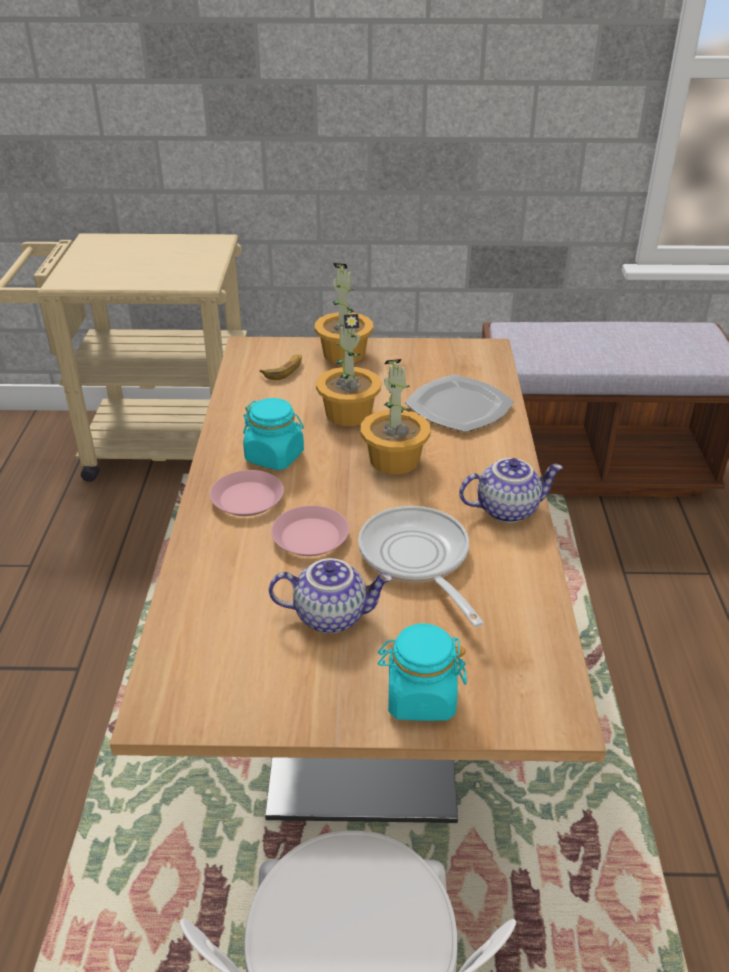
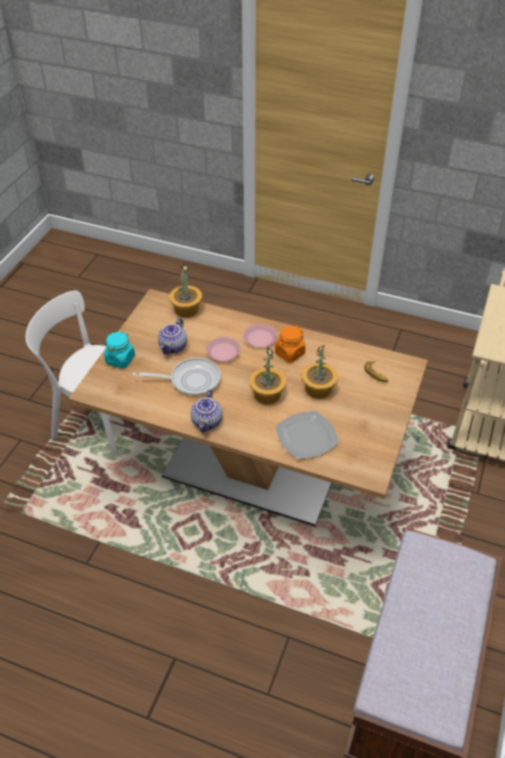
camera: 110 degrees right, 10 degrees up
(275, 457) = (289, 353): turquoise jar -> orange jar
(344, 354) = (387, 404): potted plant -> potted plant (186, 309)

